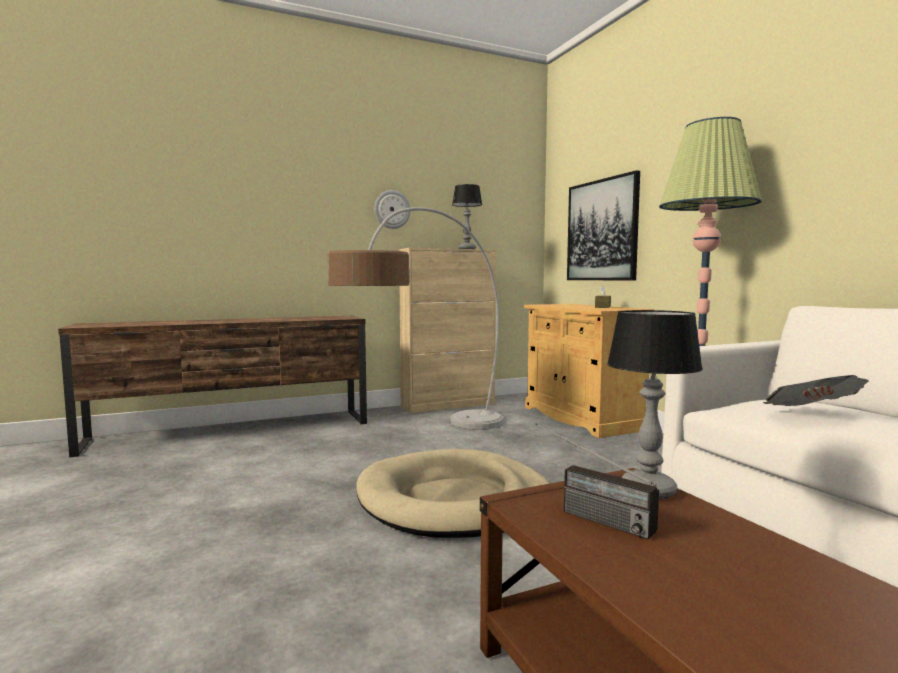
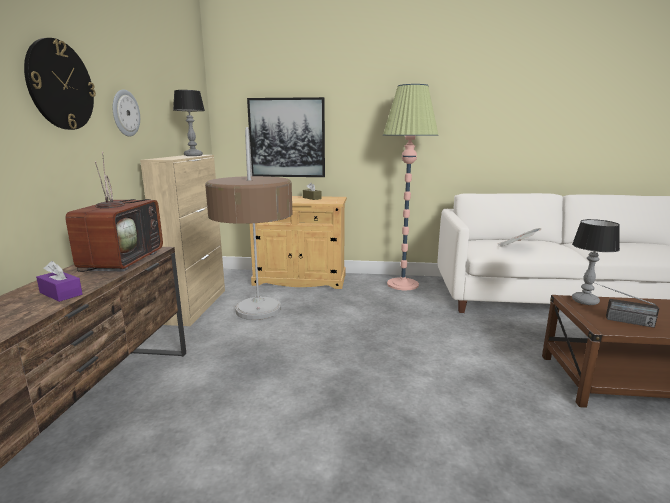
camera: 60 degrees left, 10 degrees up
(241, 321) = (61, 293): none -> purple tissue box
(316, 318) = (122, 260): none -> television
(321, 190) = (60, 85): none -> wall clock
(455, 500) = (402, 363): beige dog bed -> none
(585, 514) = (616, 320): radio -> radio turned 45 degrees clockwise

